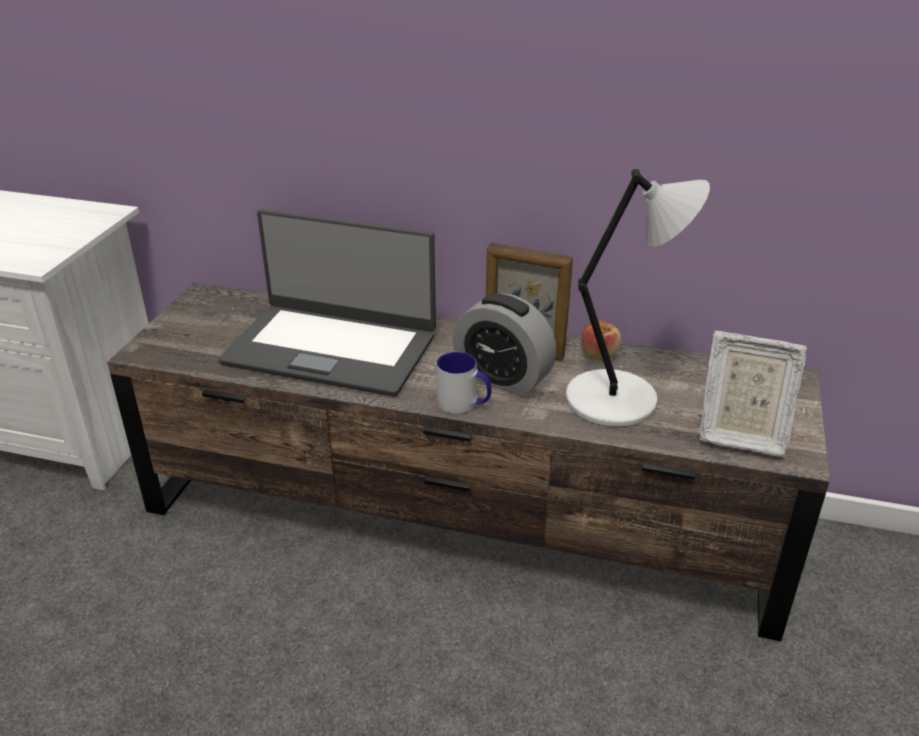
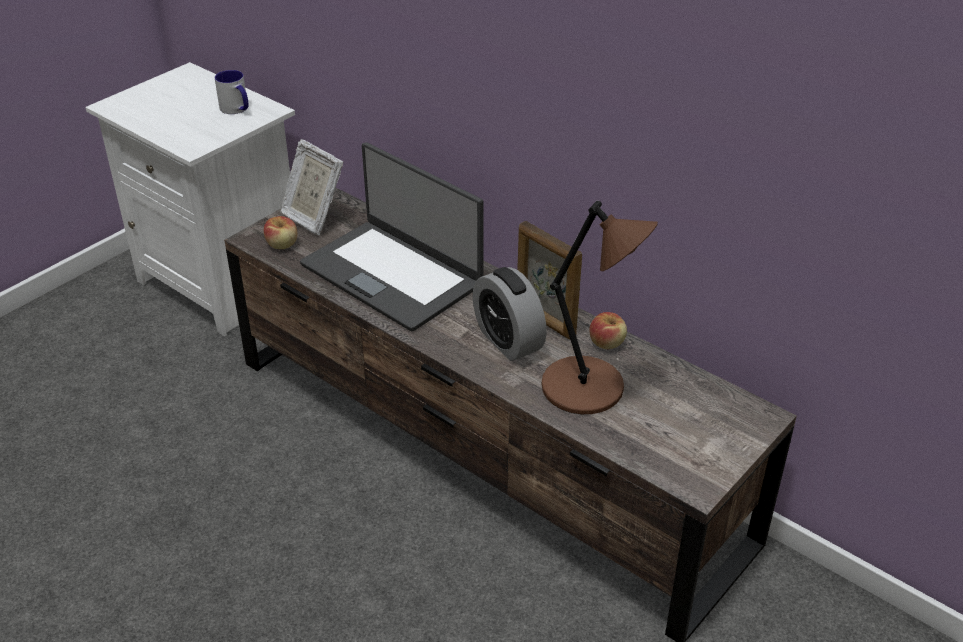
camera: 25 degrees right, 5 degrees up
(183, 350) = (282, 244): none -> apple
(464, 404) = (460, 354): mug -> mug (237, 109)
(617, 400) = (587, 388): grey table lamp -> brown table lamp
(740, 435) = (665, 451): picture frame -> picture frame (313, 217)

